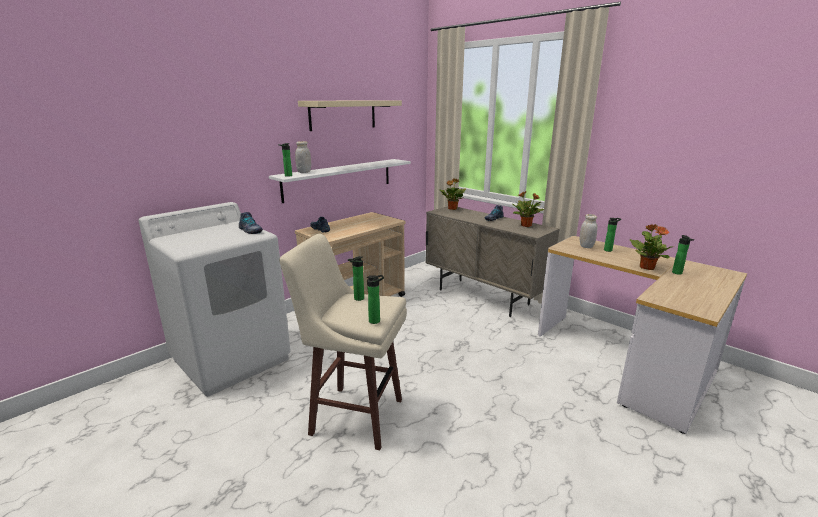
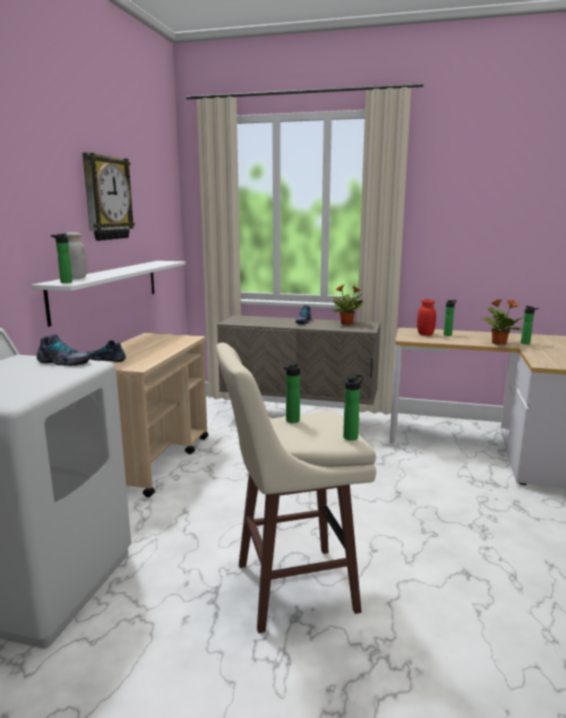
camera: 30 degrees left, 5 degrees down
(343, 115) = (106, 198): beige shelf -> wall clock
(452, 209) = (242, 318): potted plant -> none
(586, 246) = (425, 334): white jar -> red jar

